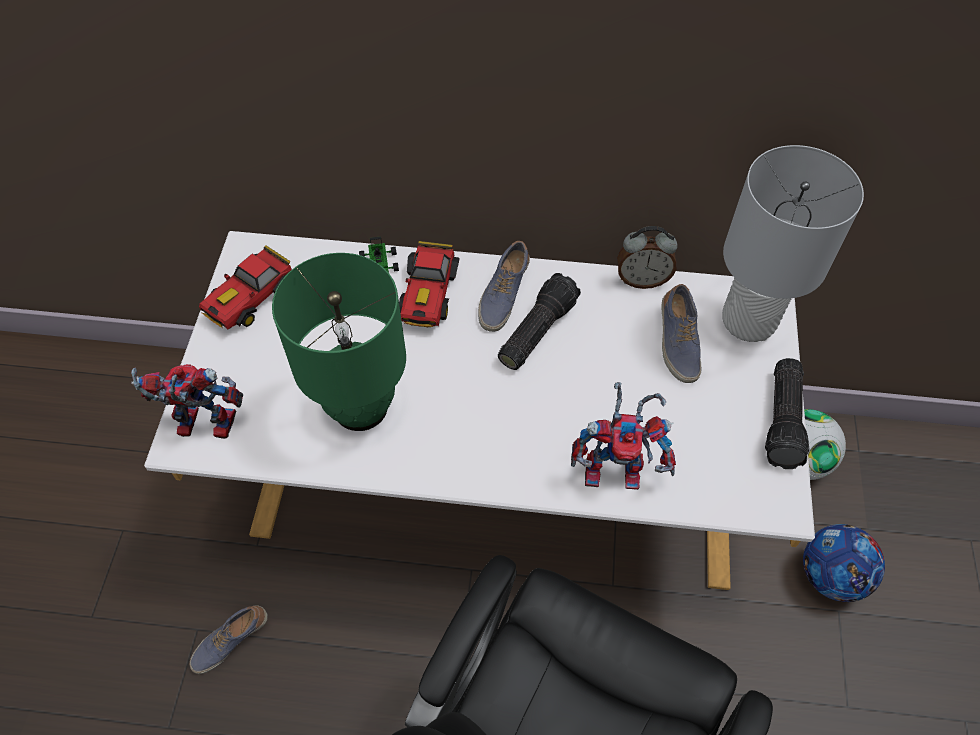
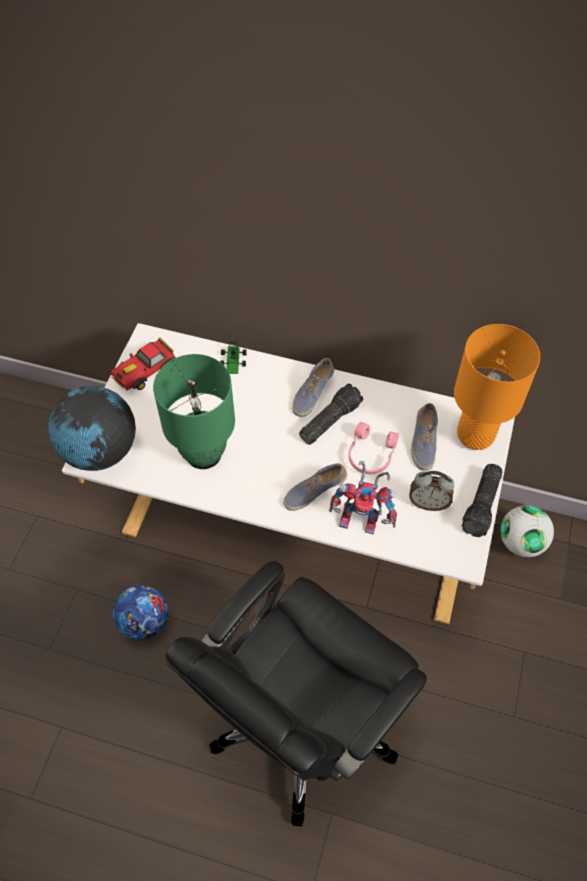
camera: 10 degrees right, 0 degrees up
(200, 427) = (100, 451): toy robot -> globe
(230, 641) = (98, 600): shoe -> shoe (314, 491)
(428, 296) = (262, 386): toy car -> none
(606, 371) = (370, 454): none -> pink headphones
(642, 279) = (409, 396): alarm clock -> alarm clock (428, 502)
(746, 324) = (474, 437): grey table lamp -> orange table lamp
(831, 575) = (525, 627): football -> football (144, 622)

